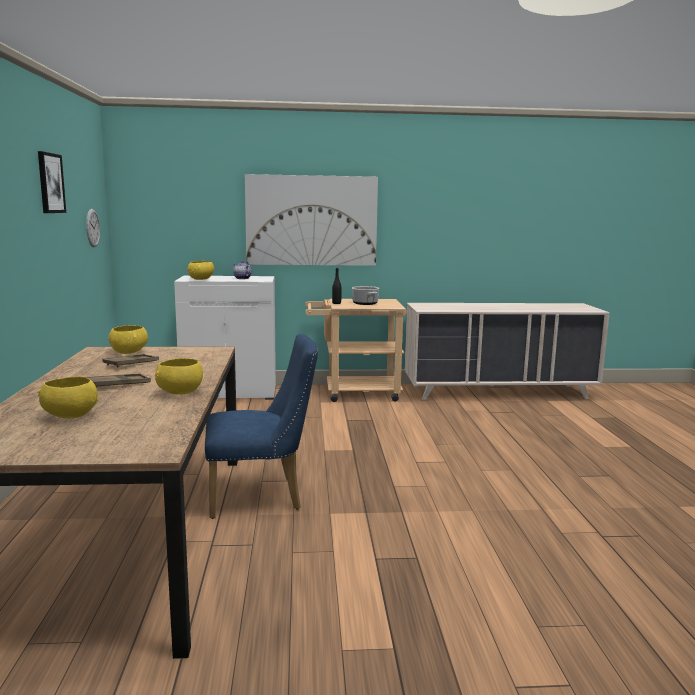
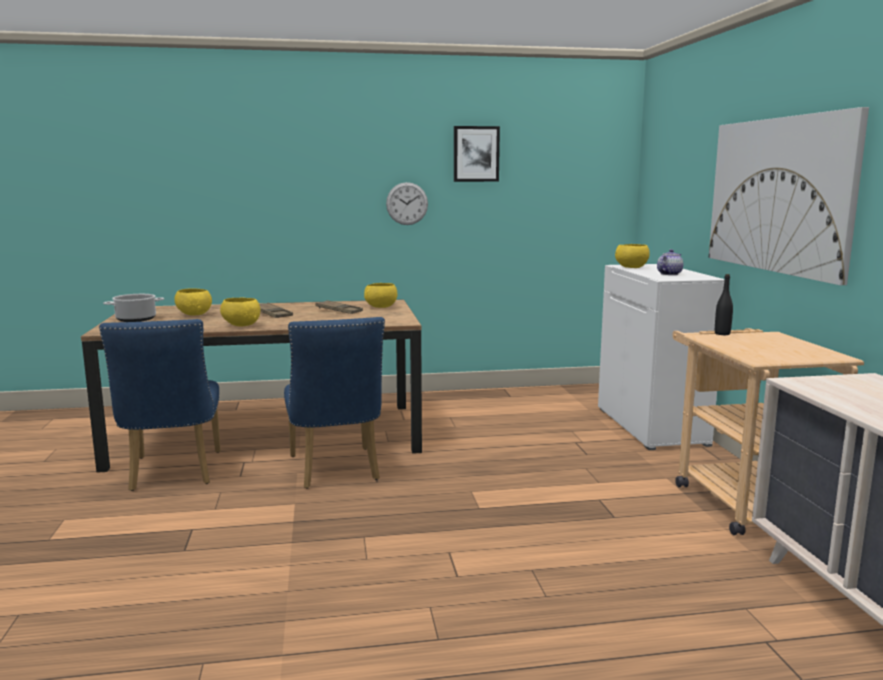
camera: 85 degrees right, 0 degrees up
(92, 228) = (579, 199): wall clock -> wall clock (407, 203)
(226, 589) = (173, 474): none -> blue chair
(364, 303) = (757, 345): cooking pot -> cooking pot (136, 319)

